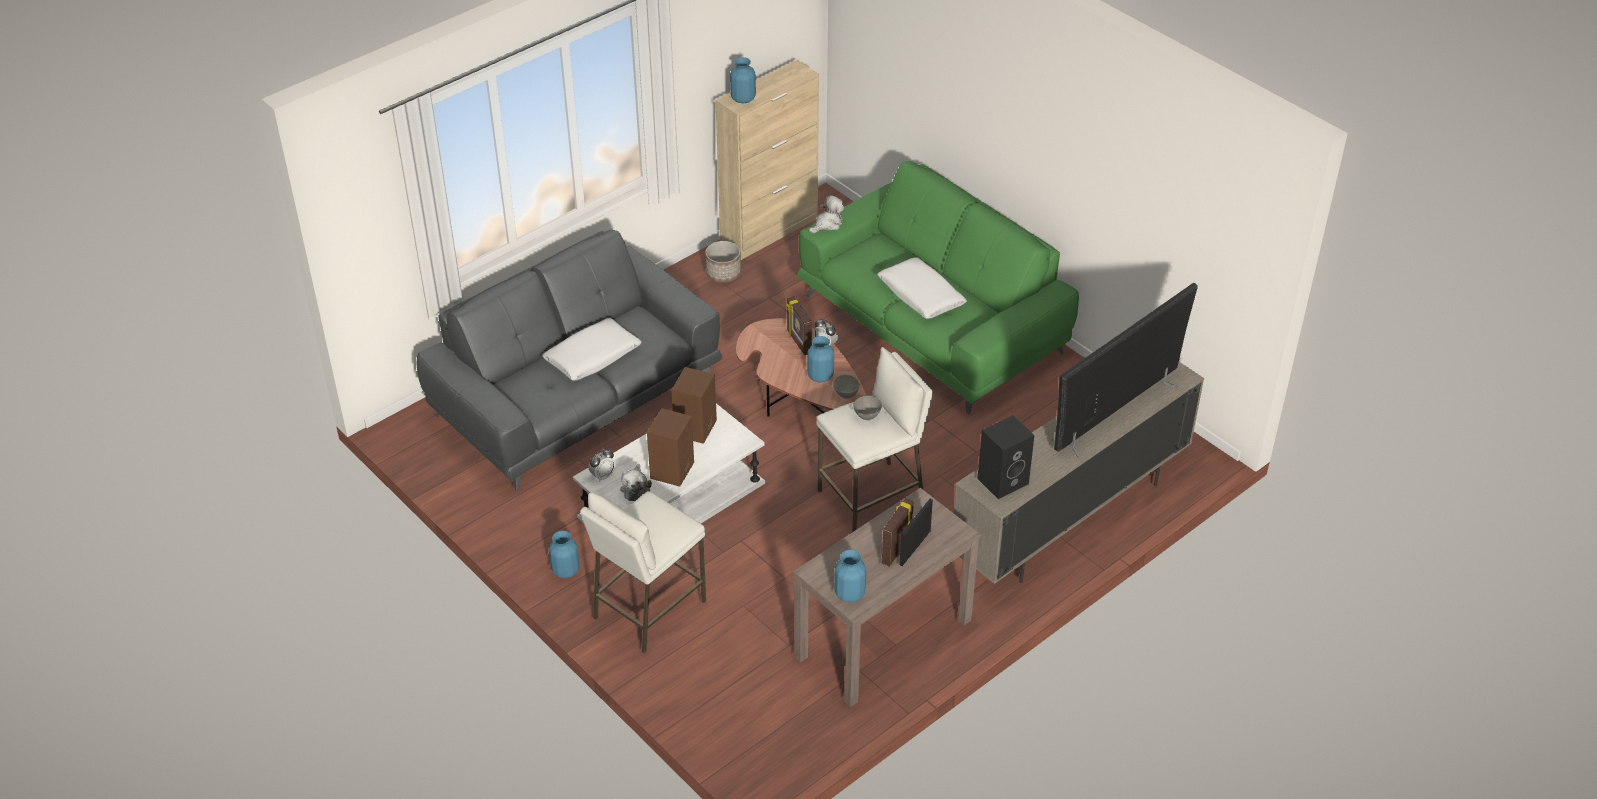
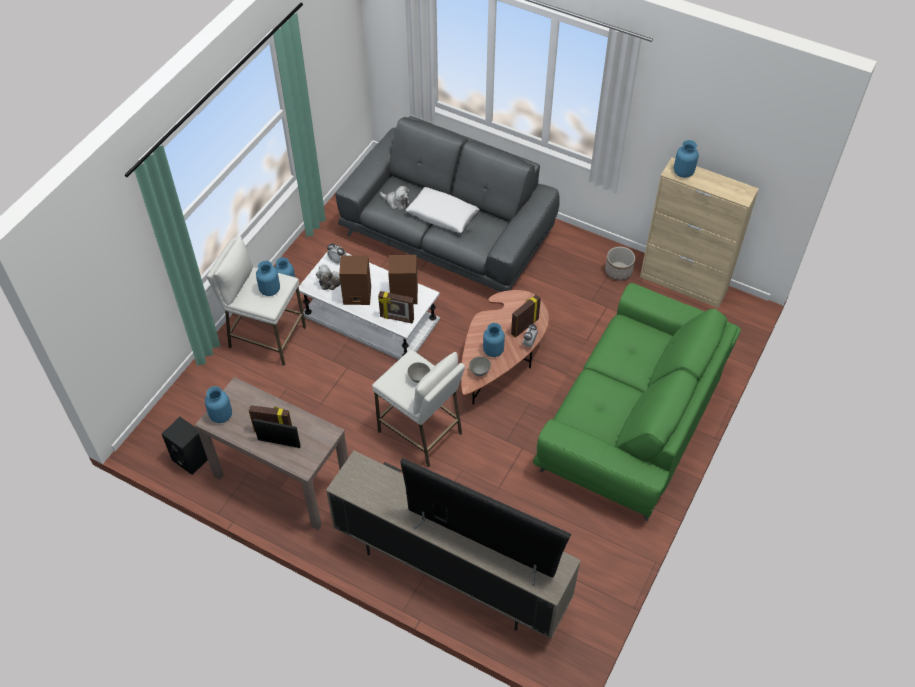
camera: 70 degrees right, 10 degrees up
(656, 518) = (270, 290): none -> blue vase
(730, 443) = (396, 318): none -> picture frame
(827, 224) = (648, 296): plush toy -> plush toy (396, 202)
(920, 296) = (608, 385): white pillow -> none
(1003, 480) = (368, 481): black speaker -> black speaker (192, 459)

